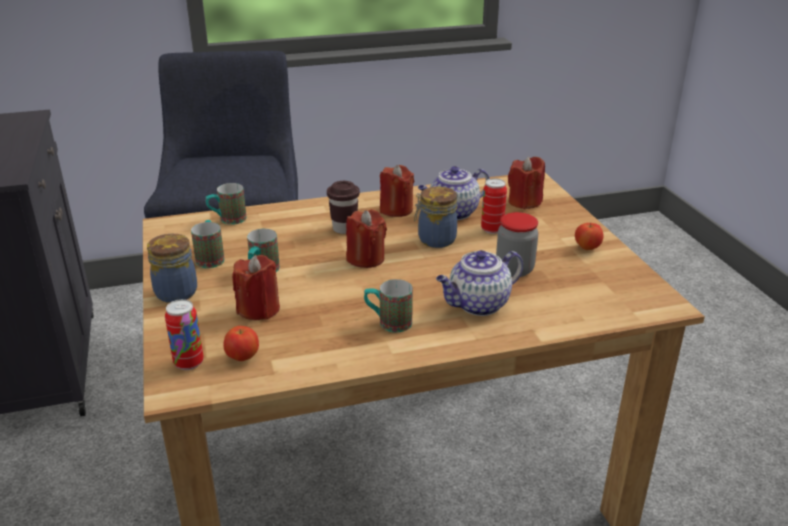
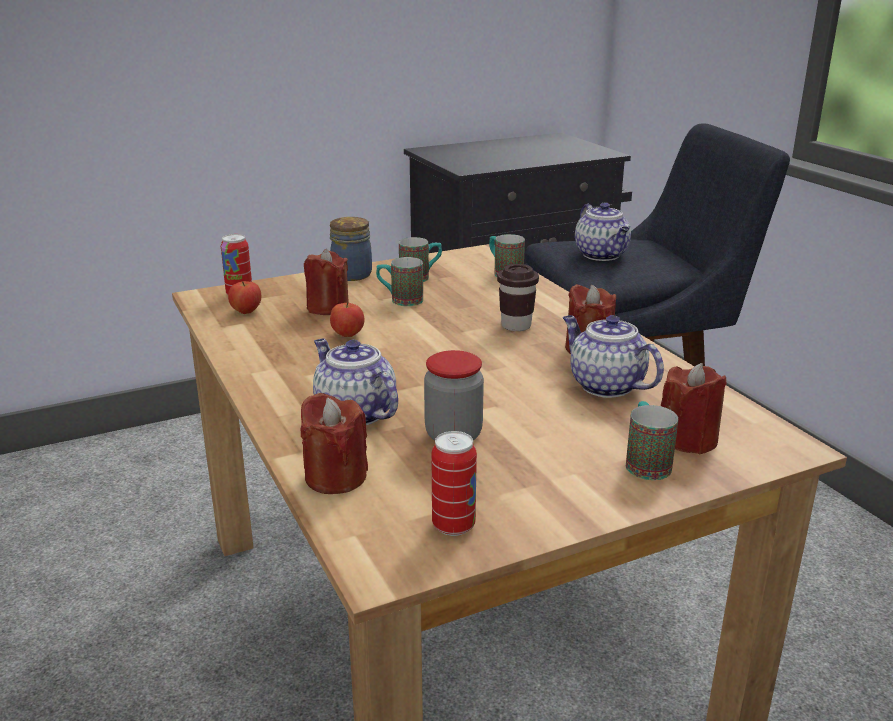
camera: 80 degrees right, 5 degrees down
(220, 177) = (602, 255): none -> teapot
(366, 258) = (447, 343): red candle -> red candle (335, 477)
(388, 323) = (308, 366): mug -> mug (645, 462)
(435, 239) = (516, 378): jar -> none
(492, 229) = (569, 416): can -> can (453, 526)
(587, 248) = (549, 497): apple -> apple (348, 335)

